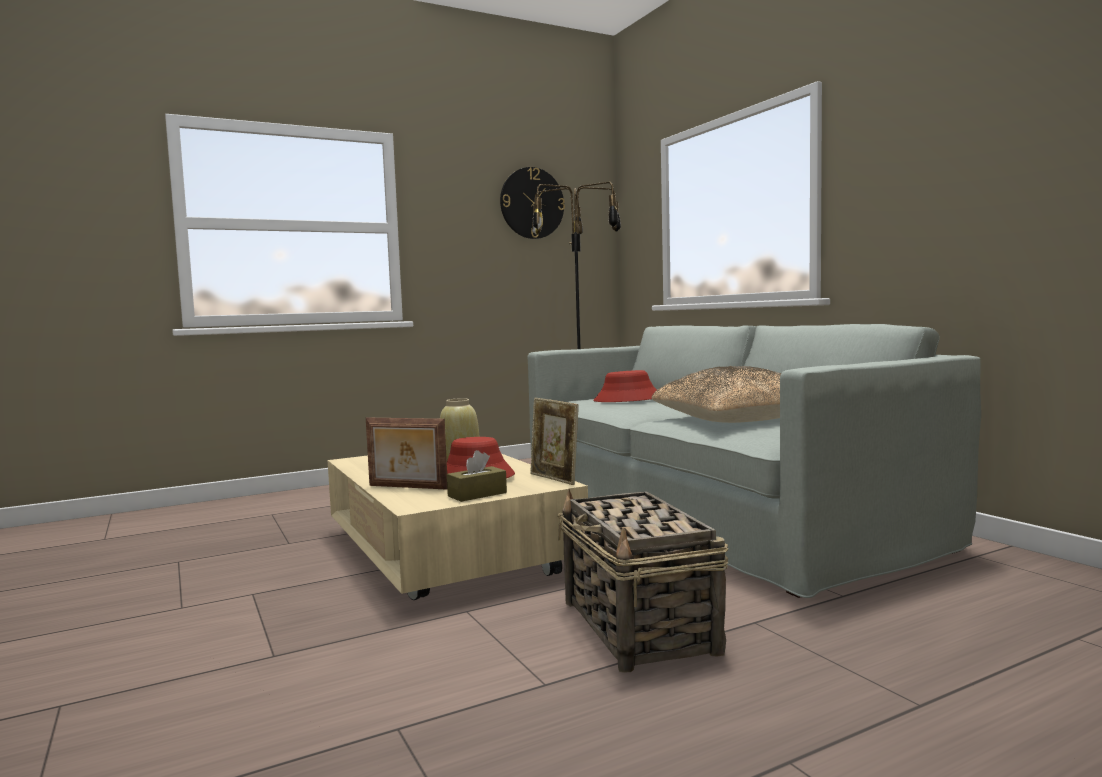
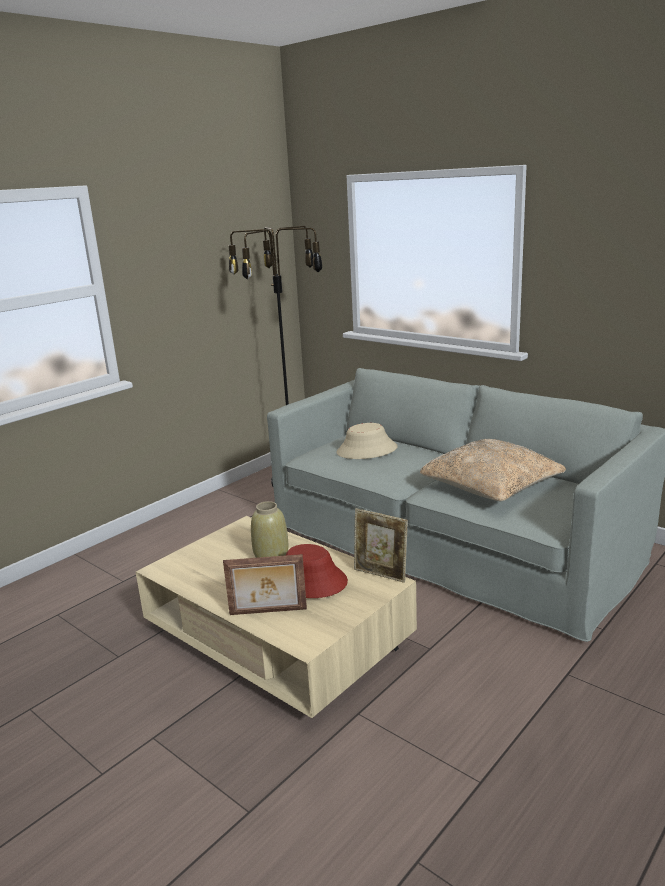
camera: 20 degrees left, 15 degrees up
(477, 494) = (341, 613): brown tissue box -> none
(532, 203) = (222, 238): wall clock -> none
(628, 400) = (367, 450): red hat -> beige hat
(639, 627) = (497, 700): basket -> none

